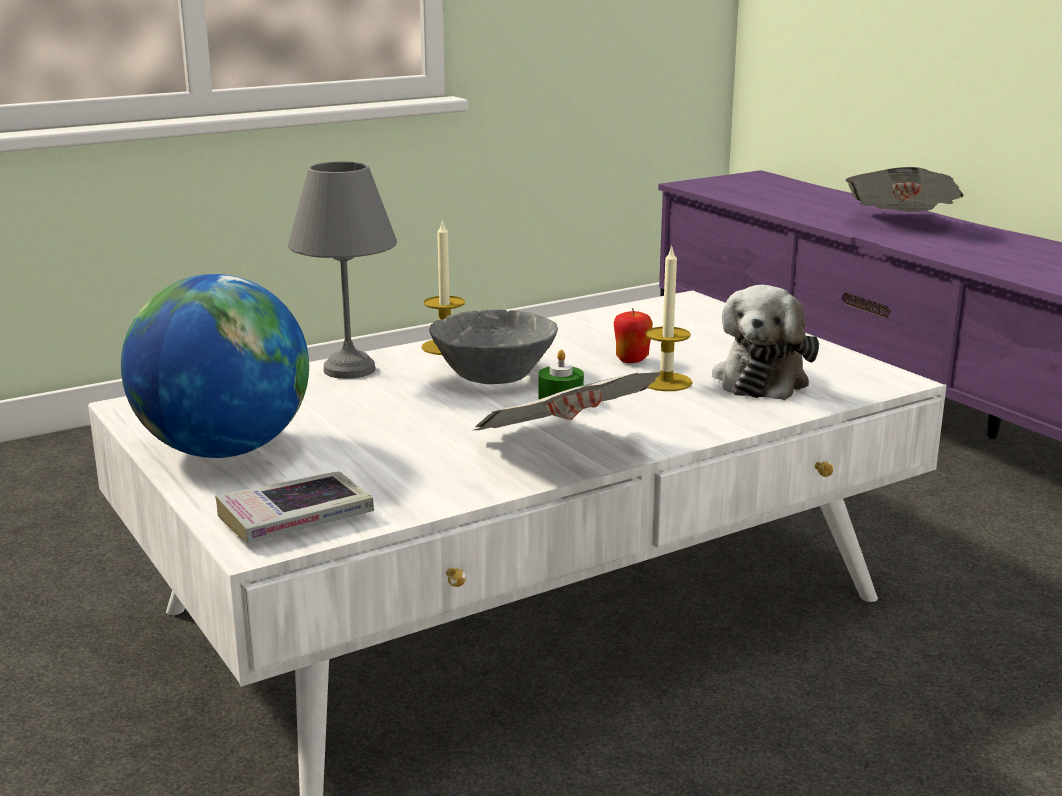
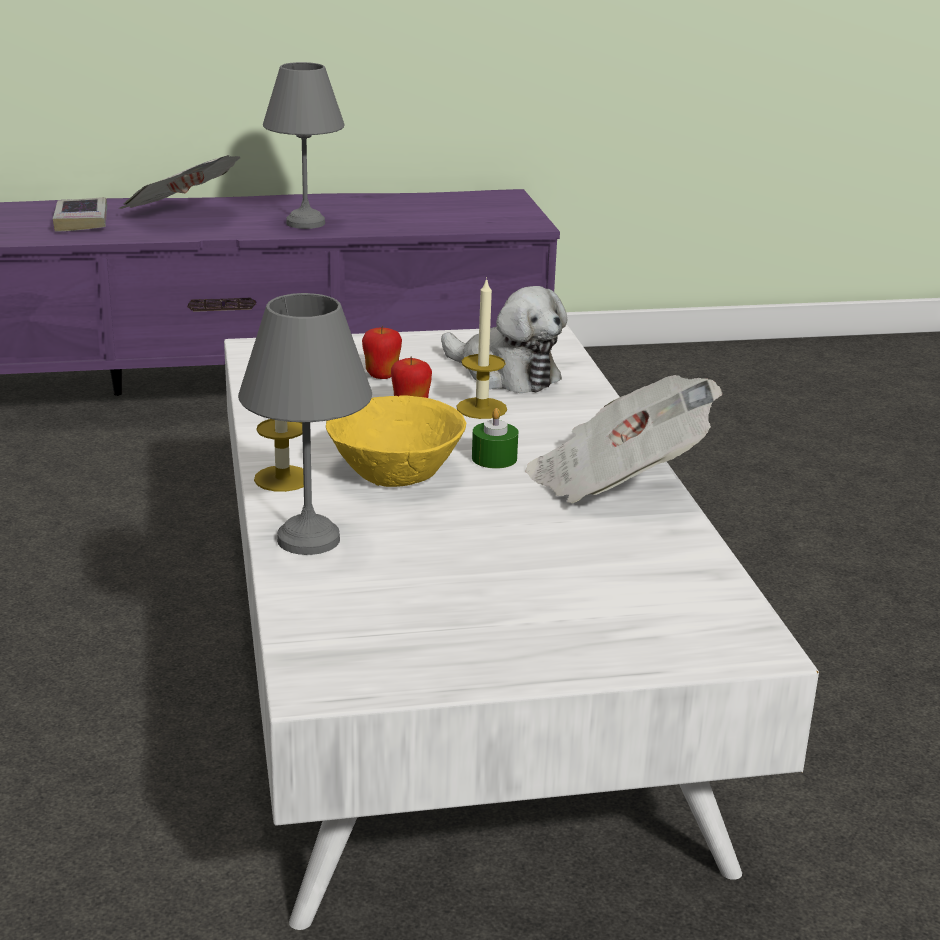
camera: 70 degrees left, 5 degrees up
(224, 450) = (511, 641): globe -> none
(295, 518) = (708, 623): book -> book (81, 221)
(494, 374) = (395, 472): grey bowl -> yellow bowl
(690, 341) = (381, 375): none -> apple
(970, 252) = (307, 223): none -> grey table lamp

